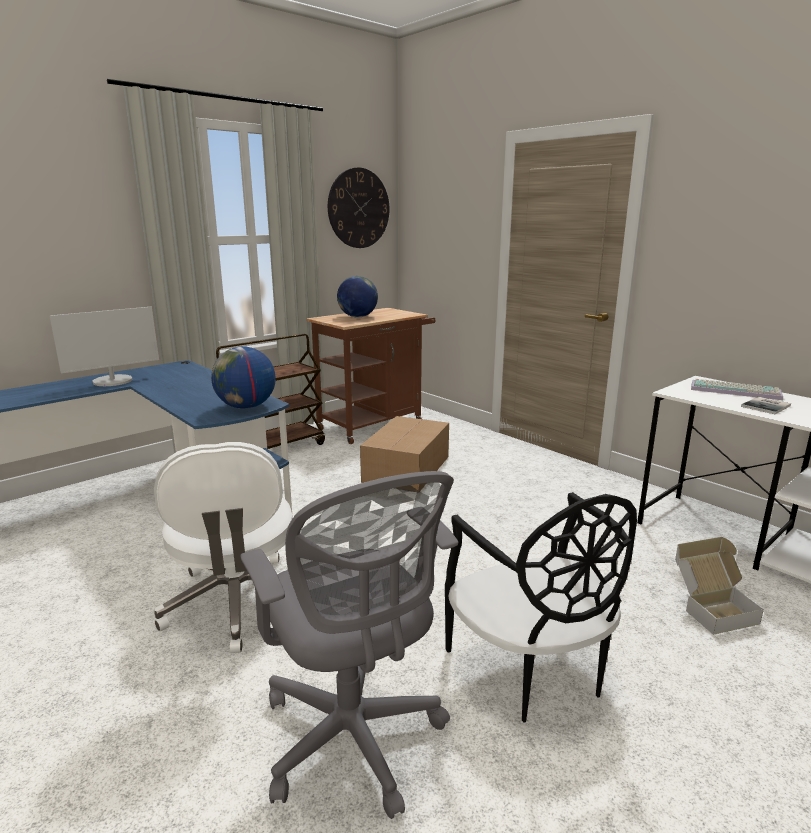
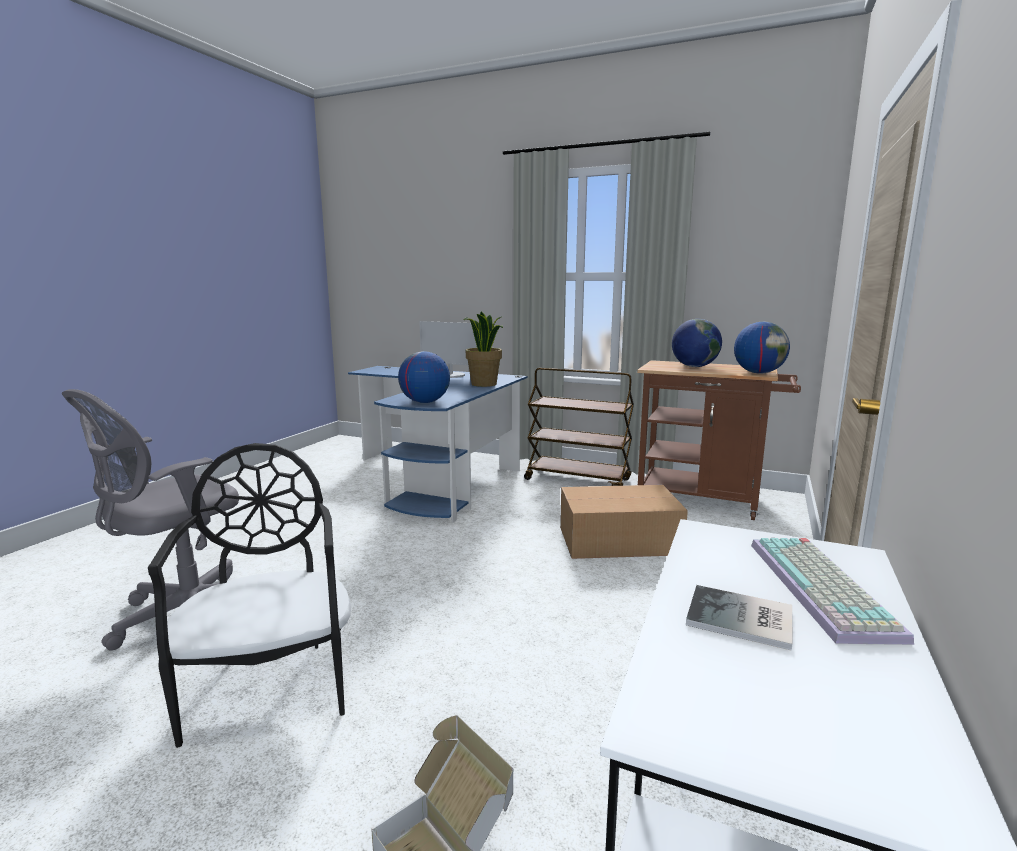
camera: 65 degrees right, 5 degrees down
(199, 377) = (484, 384): none -> potted plant
(237, 603) = (333, 535): white office chair -> none
(358, 208) = (765, 242): wall clock -> none
(406, 313) = (758, 373): none -> globe
(530, 670) = (271, 686): black chair -> black chair turned 120 degrees clockwise

